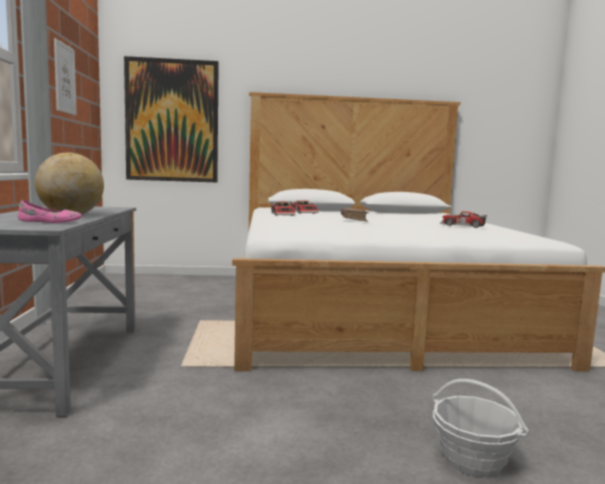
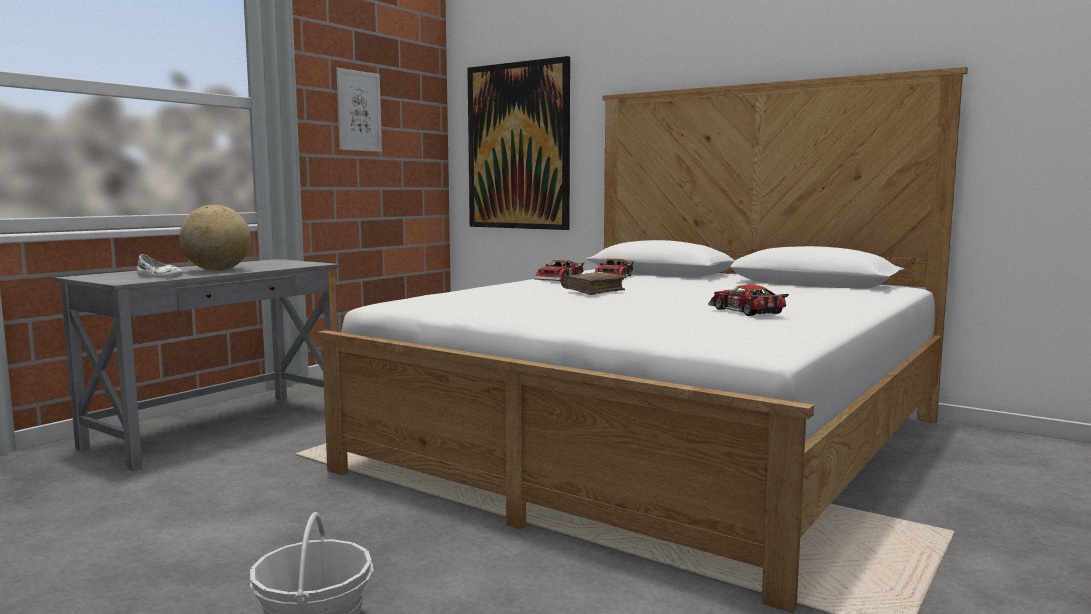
camera: 40 degrees right, 0 degrees up
(50, 221) = (159, 276): pink shoe -> white shoe

